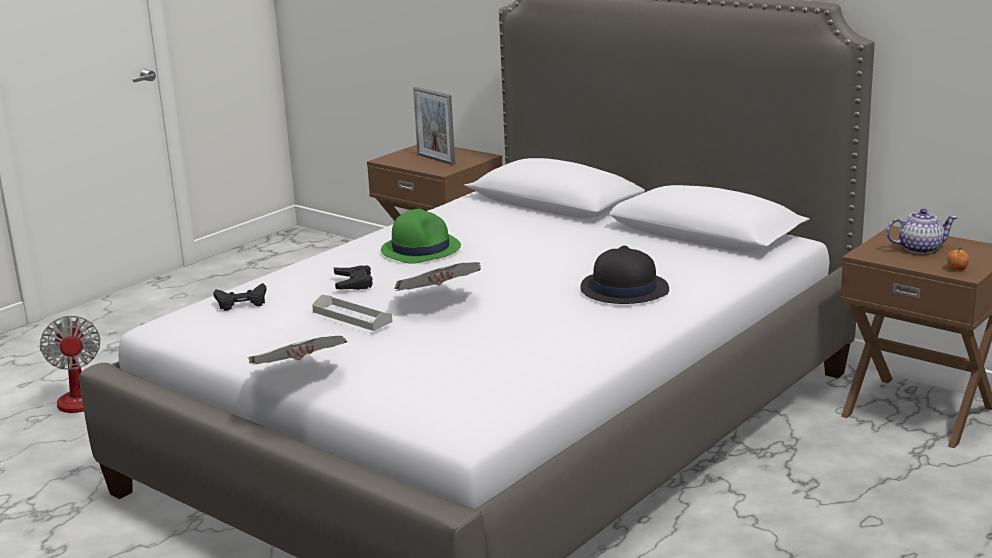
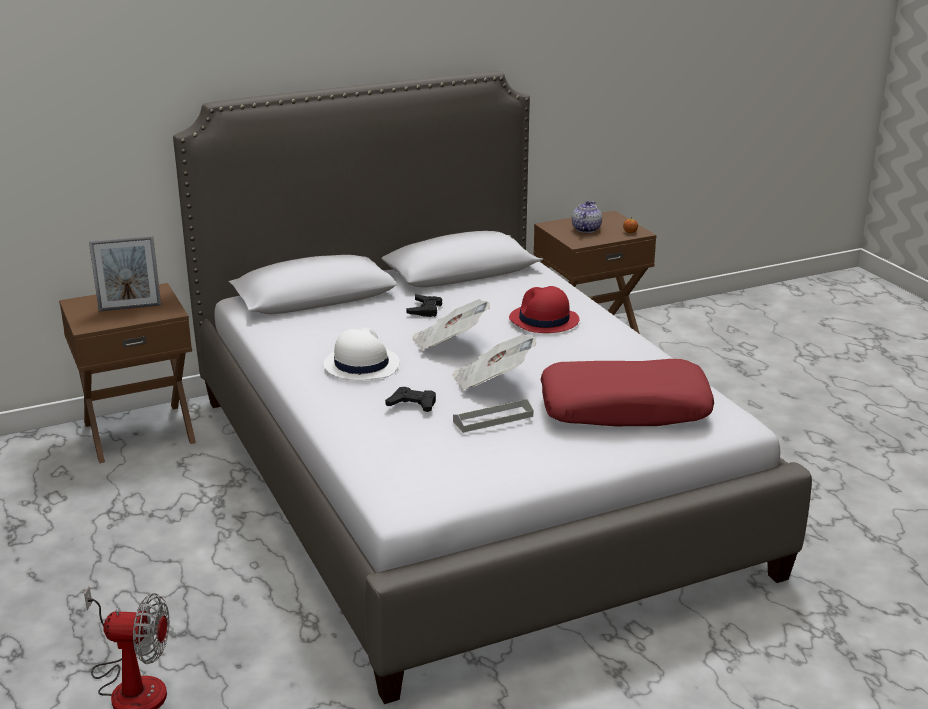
camera: 65 degrees left, 5 degrees up
(241, 302) = (399, 458): black game controller -> black game controller (425, 309)
(299, 376) = (588, 463): newspaper -> newspaper (449, 343)
(421, 249) = (361, 364): green hat -> white hat
(443, 368) = (625, 408): none -> red pillow
(623, 289) = (543, 320): black hat -> red hat

